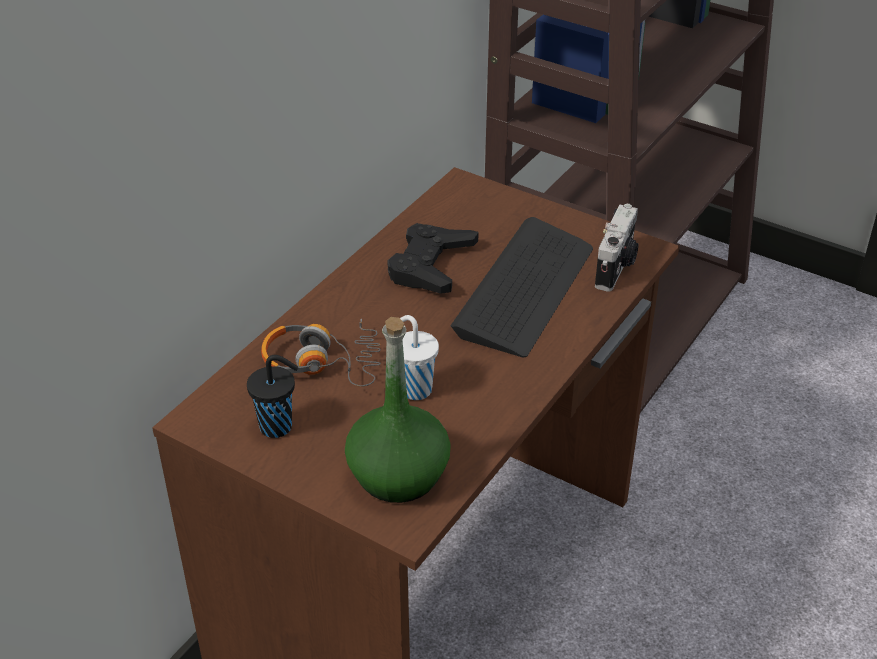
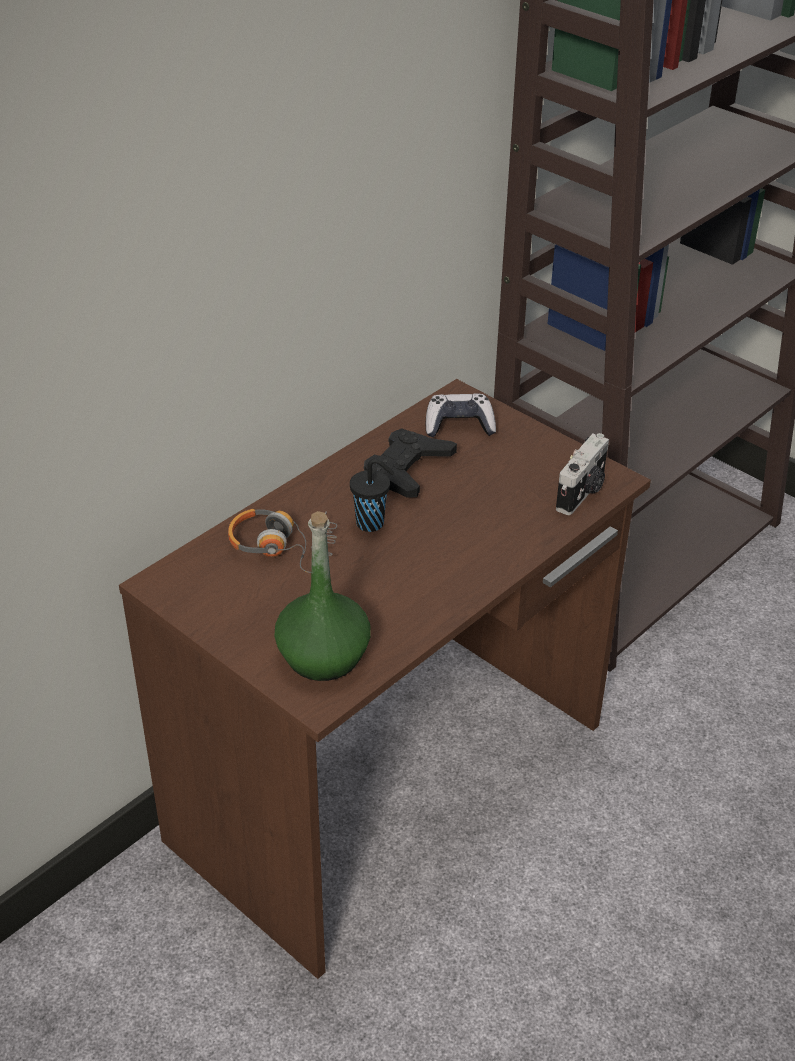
camera: 10 degrees right, 0 degrees up
(278, 427) = (228, 599): black cup -> black cup (372, 523)
(414, 389) = (359, 582): white cup -> none
(471, 213) = (459, 425): none -> game controller
(525, 289) = (488, 503): keyboard -> none

